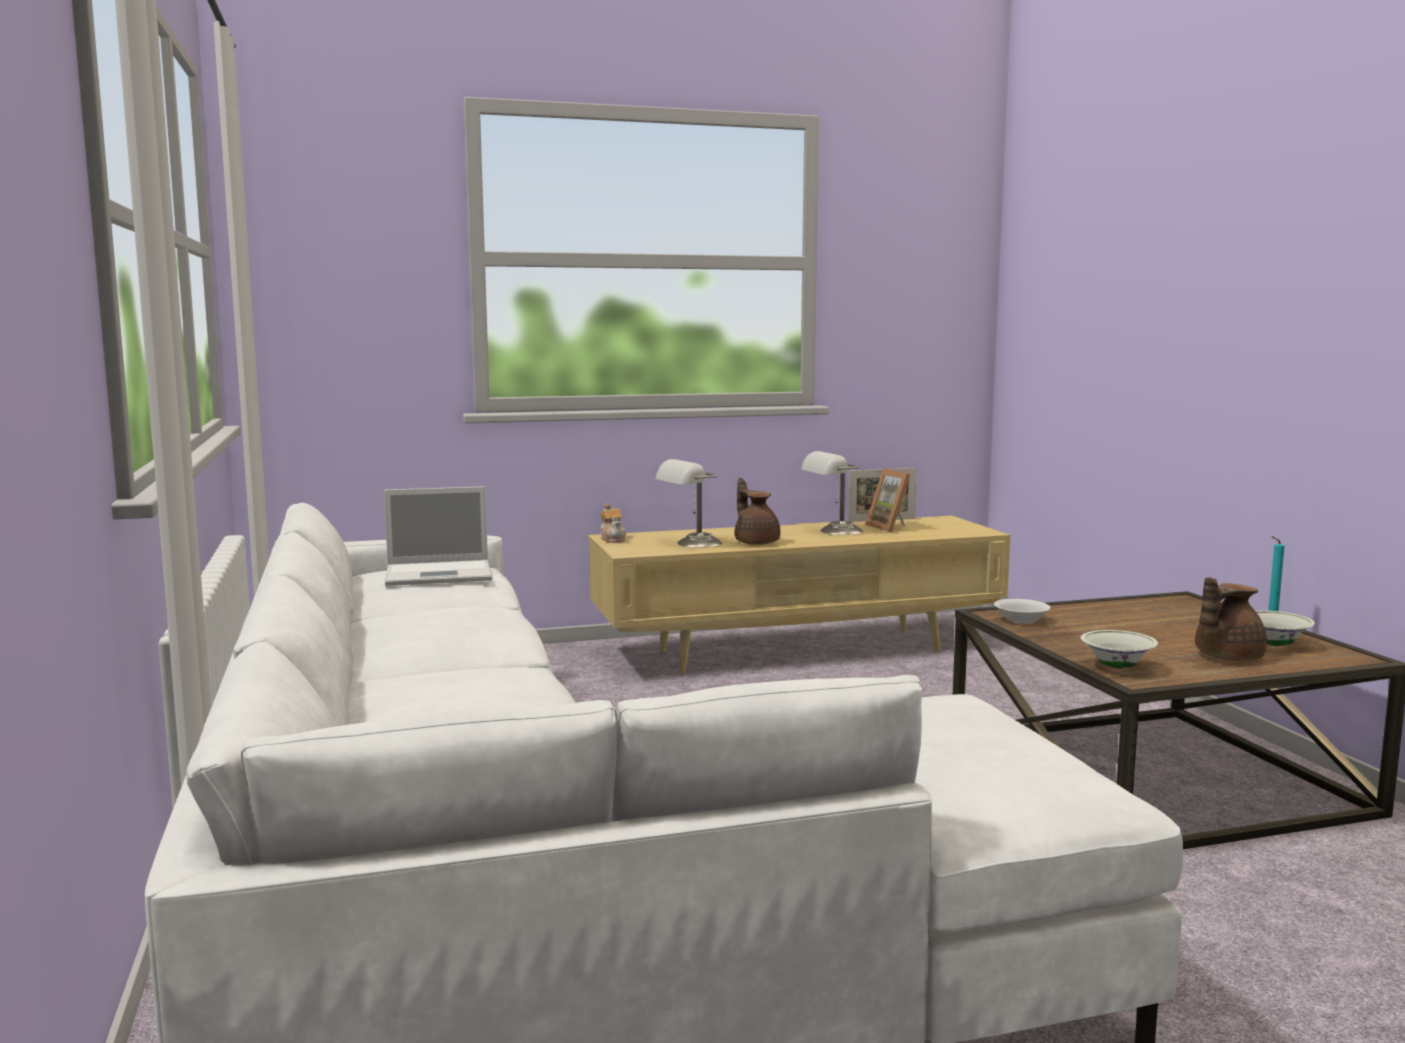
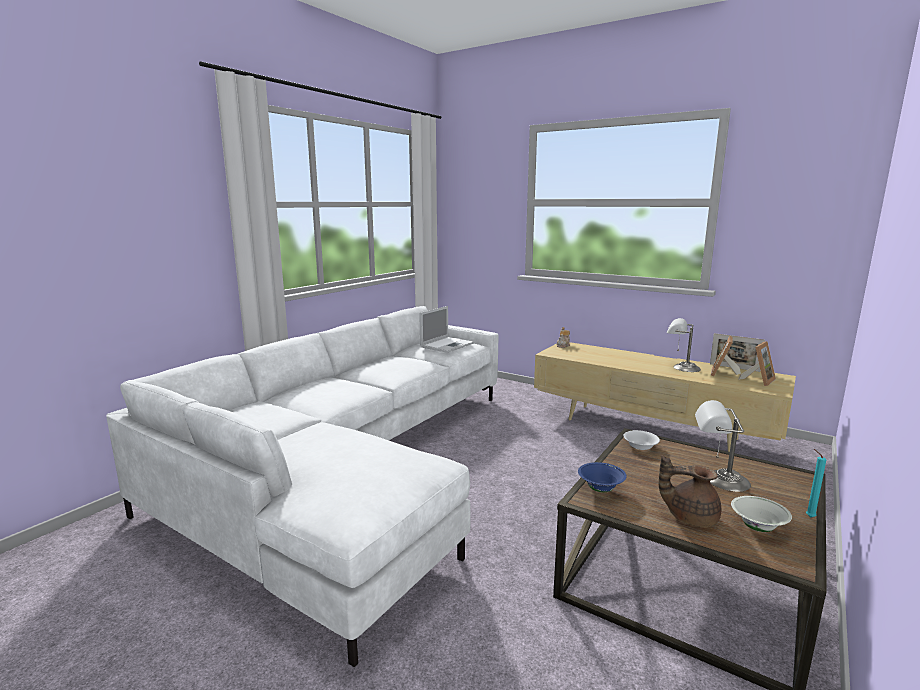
camera: 50 degrees right, 5 degrees up
(441, 574) = (447, 345): laptop -> laptop turned 90 degrees counterclockwise
(692, 544) = (587, 356): white table lamp -> white table lamp (718, 480)
(756, 542) = (620, 363): brown teapot -> none
(939, 526) = (758, 380): none -> picture frame
(1117, 667) = (600, 489): white bowl -> blue bowl

